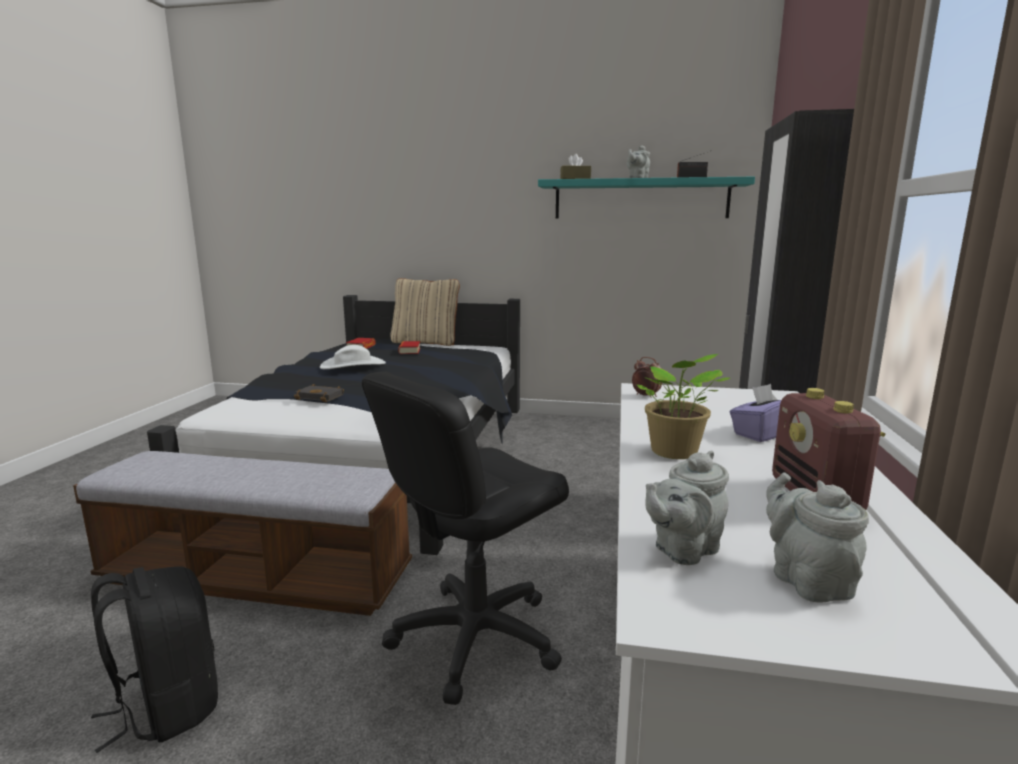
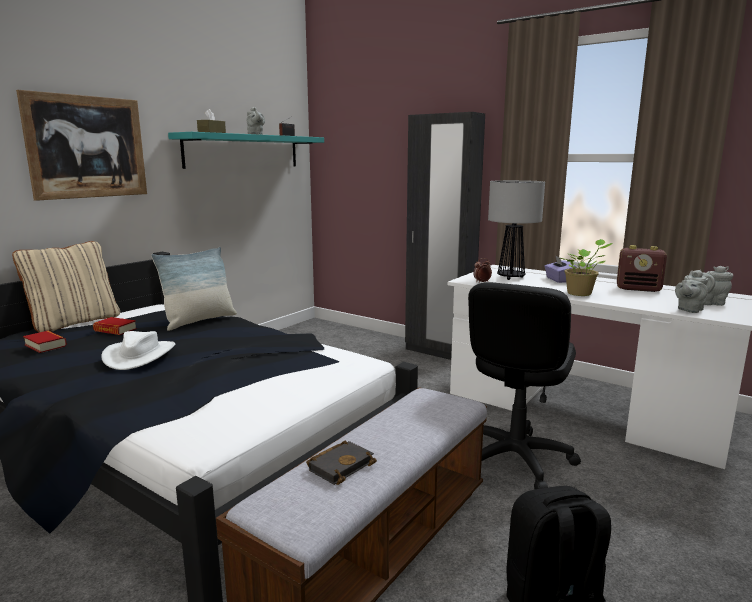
camera: 65 degrees left, 0 degrees up
(321, 397) = (241, 380): black book -> black book (341, 465)
(458, 361) = (199, 321): none -> pillow
(463, 198) = (87, 147): none -> picture
(474, 637) = (515, 459): black office chair -> black office chair turned 45 degrees clockwise
(682, 550) = (689, 310): grey teapot -> grey teapot turned 60 degrees clockwise
(714, 406) = (511, 277): none -> table lamp

